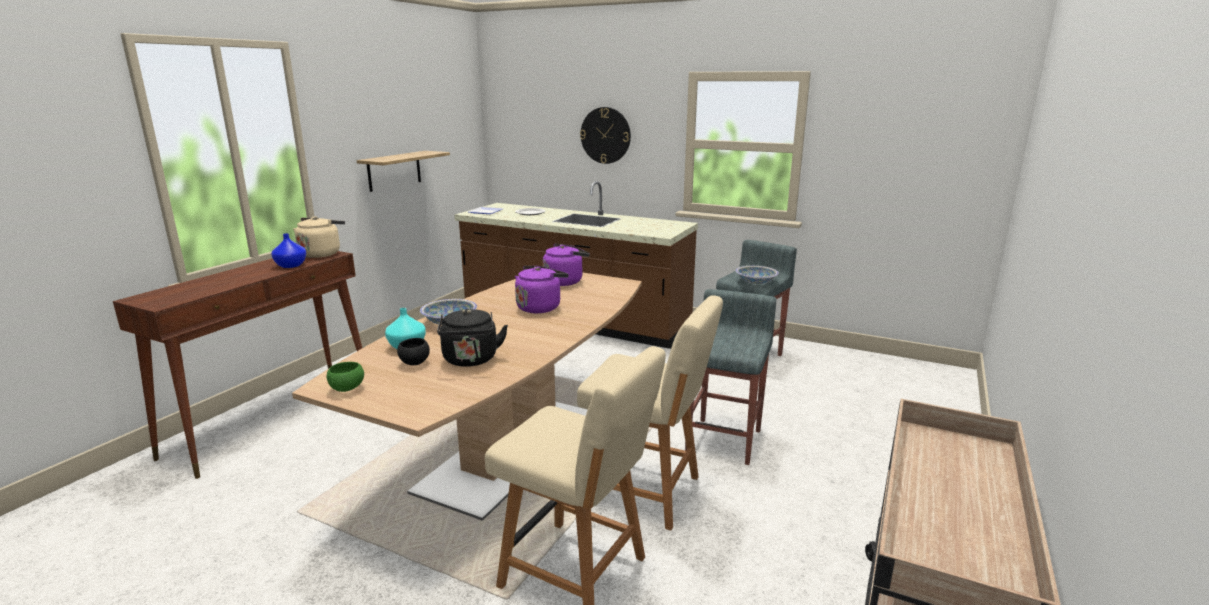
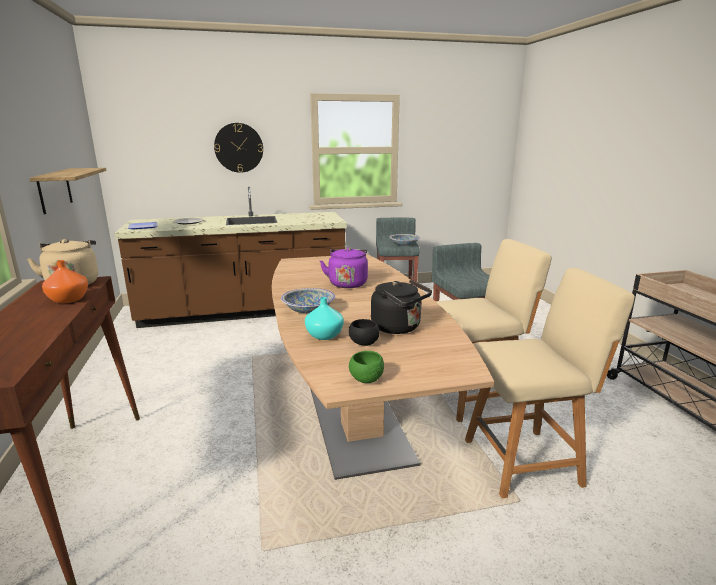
camera: 40 degrees left, 0 degrees up
(290, 265) = (68, 299): blue vase -> orange vase
(565, 281) = (318, 264): purple kettle -> none

